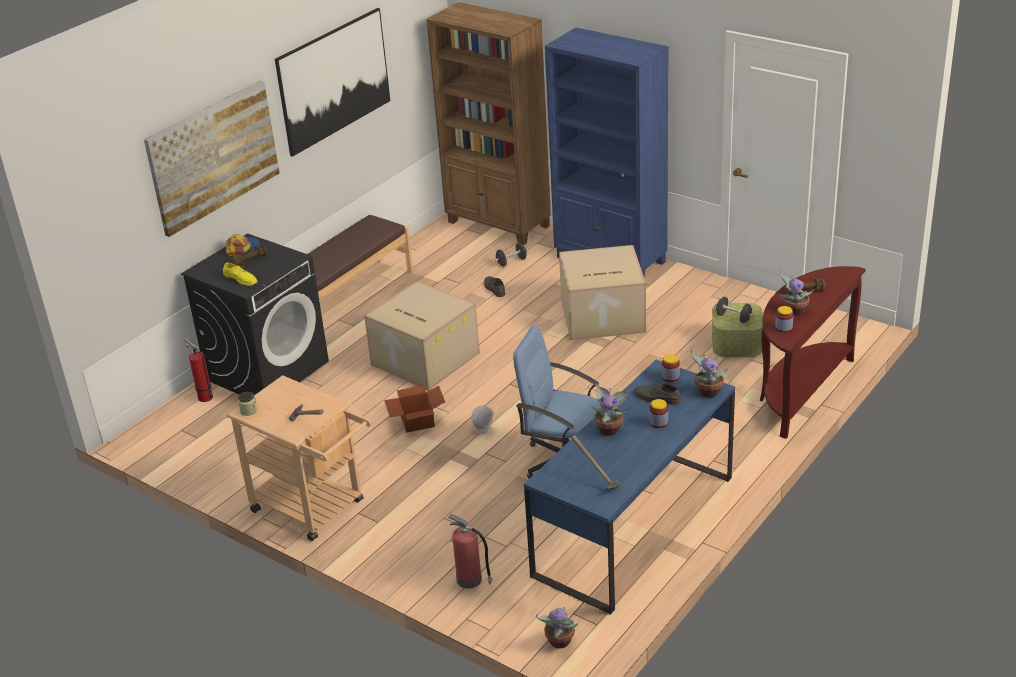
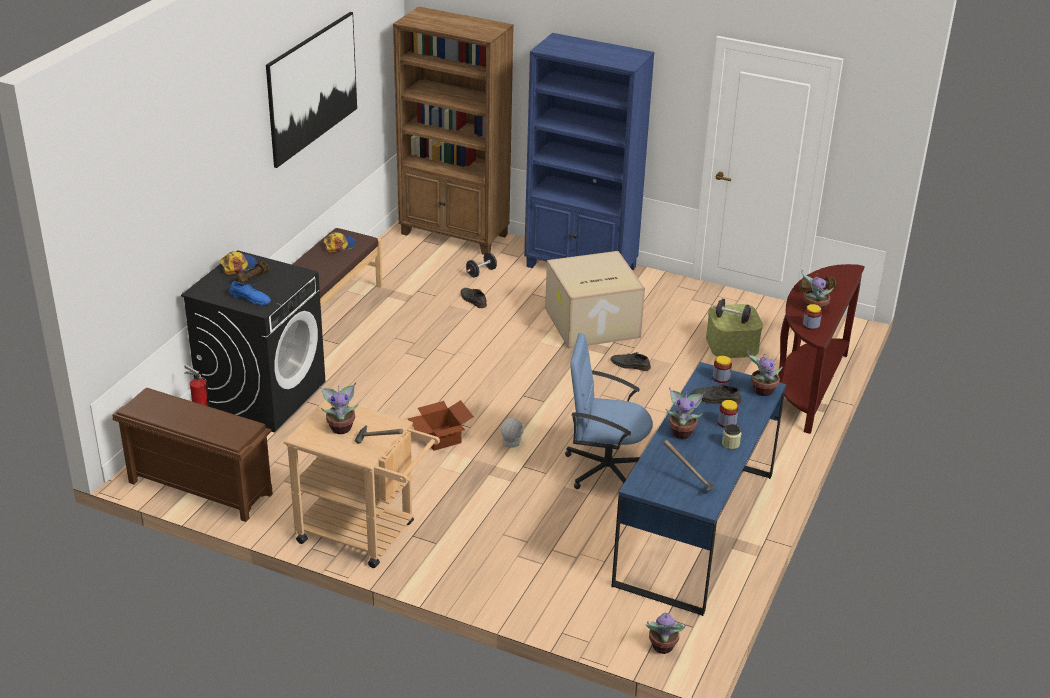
camera: 15 degrees left, 0 degrees up
(181, 454) = (198, 488): none -> brown shoe rack
(213, 156) = (211, 169): picture -> none
(241, 279) = (250, 298): yellow shoe -> blue shoe
(248, 411) = (306, 435): jar -> jar (730, 444)
(283, 405) = (341, 427): none -> potted plant
(366, 231) = (339, 245): none -> cap
(423, 359) = (425, 374): cardboard box -> none
(470, 580) = (552, 594): fire extinguisher -> none
(625, 359) = (630, 365): none -> grey shoe

